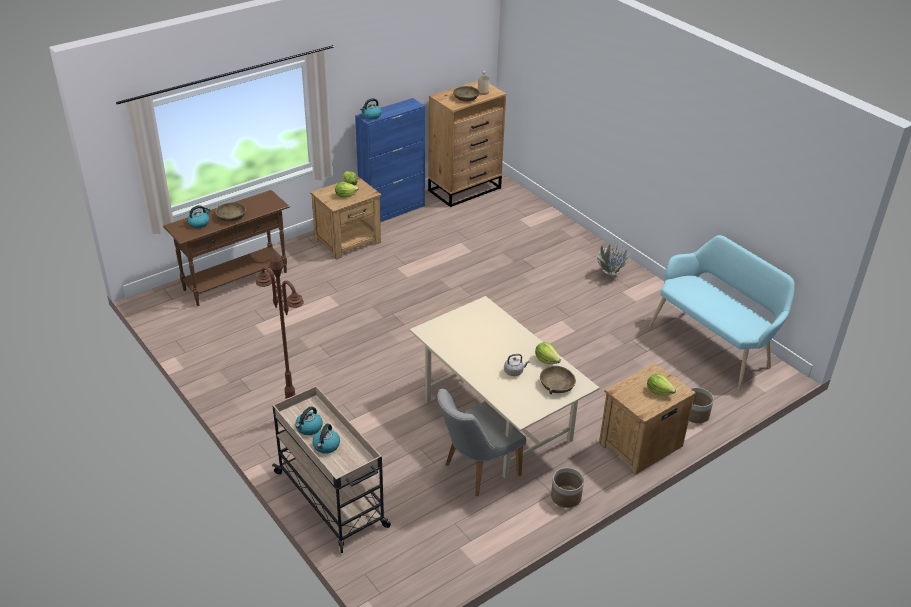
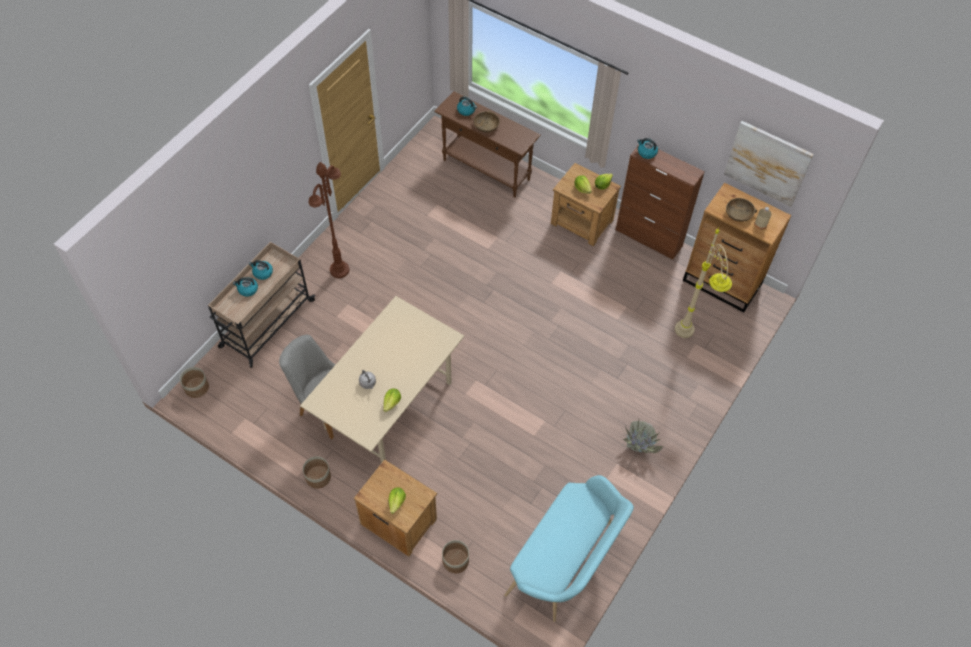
camera: 70 degrees right, 20 degrees up
(391, 589) = (196, 387): none -> planter
(392, 211) = (649, 238): blue cabinet -> brown cabinet
(452, 46) = (767, 163): none -> picture
(517, 222) = (688, 344): none -> beige floor lamp
(557, 385) = (362, 418): brown bowl -> none

